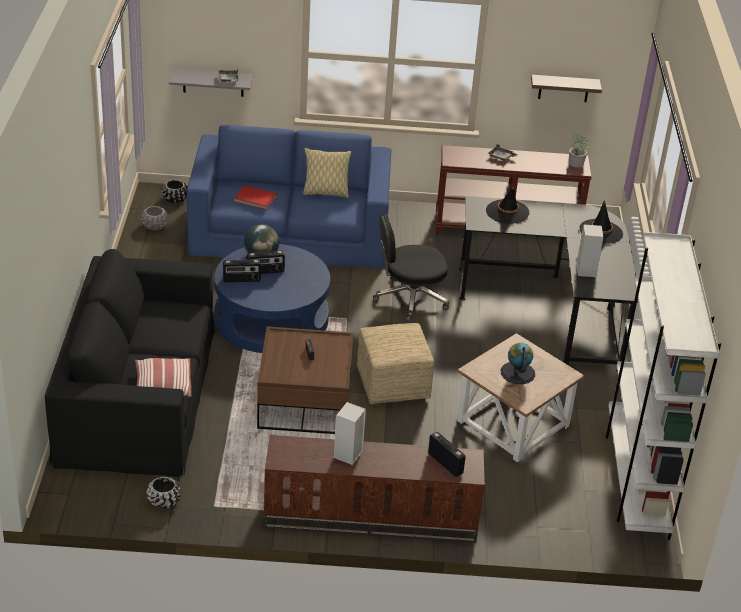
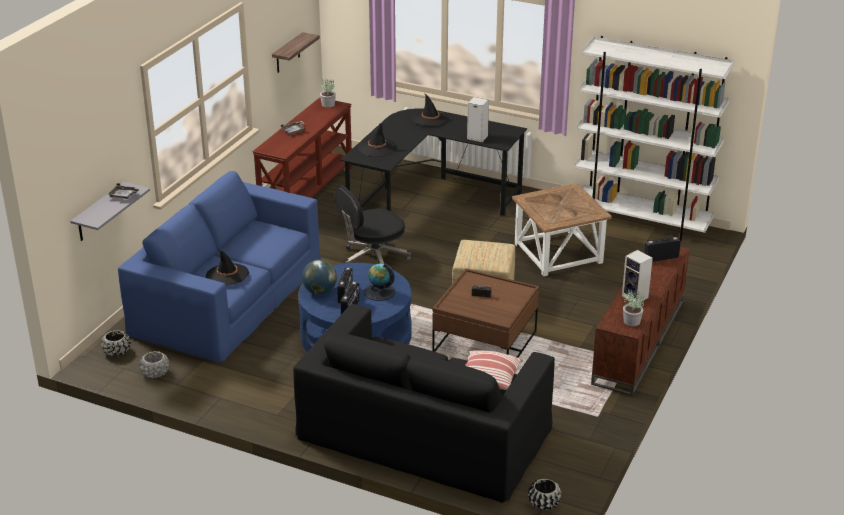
camera: 65 degrees left, 5 degrees down
(164, 501) = (579, 442): black planter -> black planter (543, 503)
(255, 199) = (227, 275): red book -> black hat
(296, 459) = (631, 321): none -> potted plant
(325, 193) = (245, 237): pillow -> none
(409, 298) = (373, 259): black office chair -> black office chair turned 45 degrees clockwise
(517, 373) = (561, 207): globe -> globe (379, 292)

